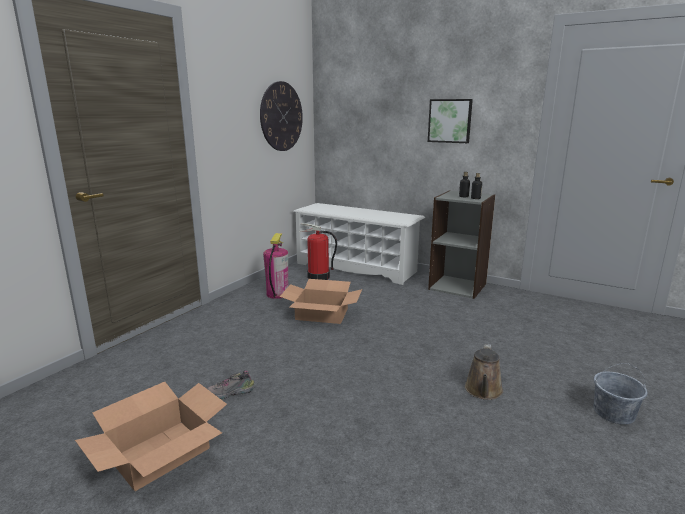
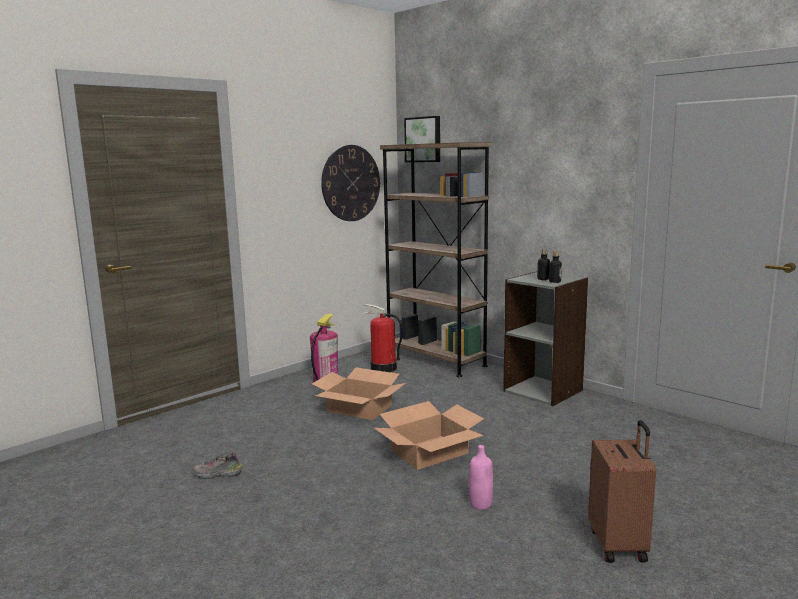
camera: 15 degrees right, 5 degrees down
(160, 453) = (125, 517): cardboard box -> cardboard box (429, 452)
(356, 267) = (435, 360): white shoe rack -> brown bookcase
(450, 121) = (537, 187): picture -> picture (423, 139)
(483, 391) = (480, 504): brown watering can -> pink bottle
(614, 413) = (619, 545): grey bucket -> brown suitcase

